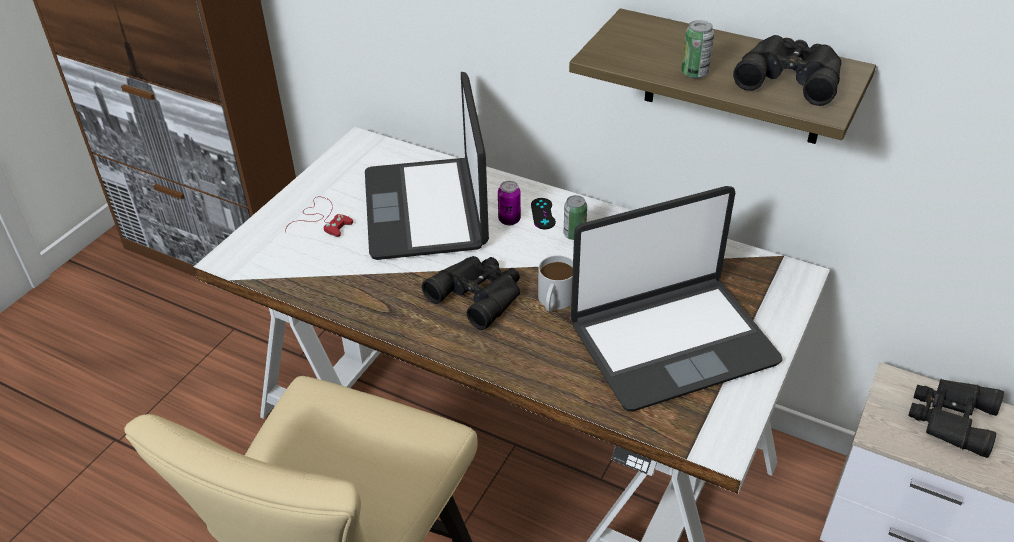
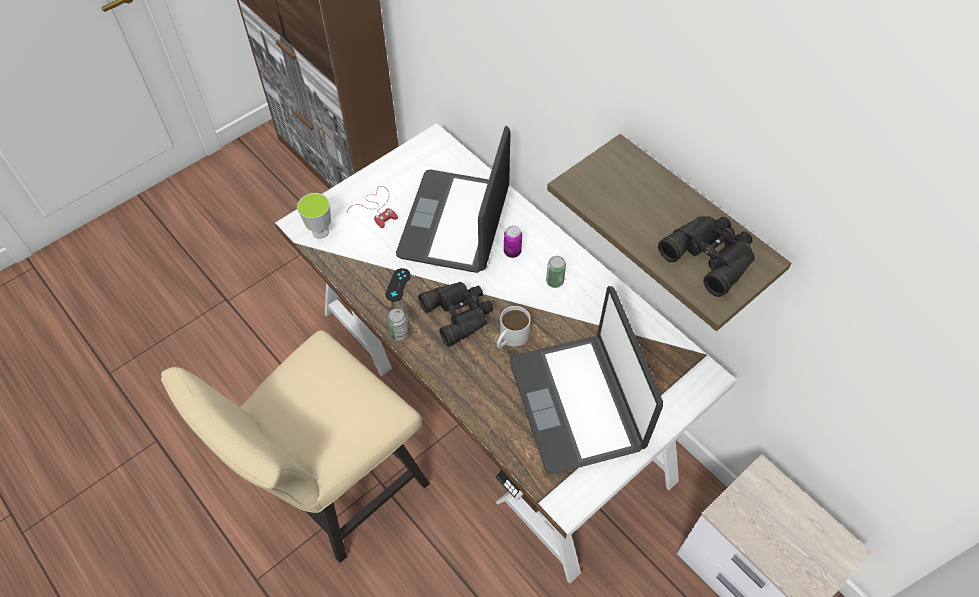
camera: 20 degrees right, 15 degrees up
(259, 260) = (320, 231): none -> cup
(543, 214) = (540, 254): black game controller -> black game controller (398, 285)
(671, 342) = (577, 403): laptop -> laptop turned 75 degrees clockwise
(694, 73) = (636, 227): can -> can (399, 334)
(950, 419) = (787, 522): black binoculars -> none

